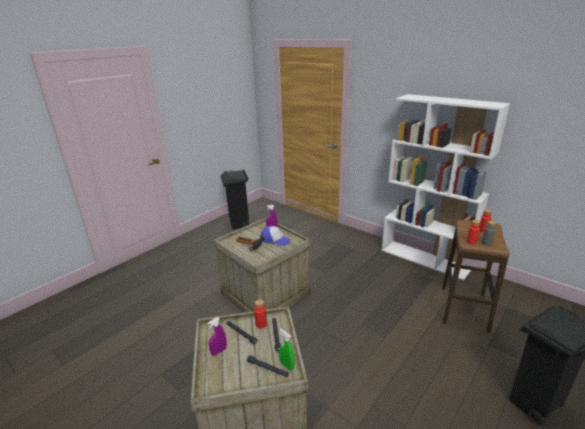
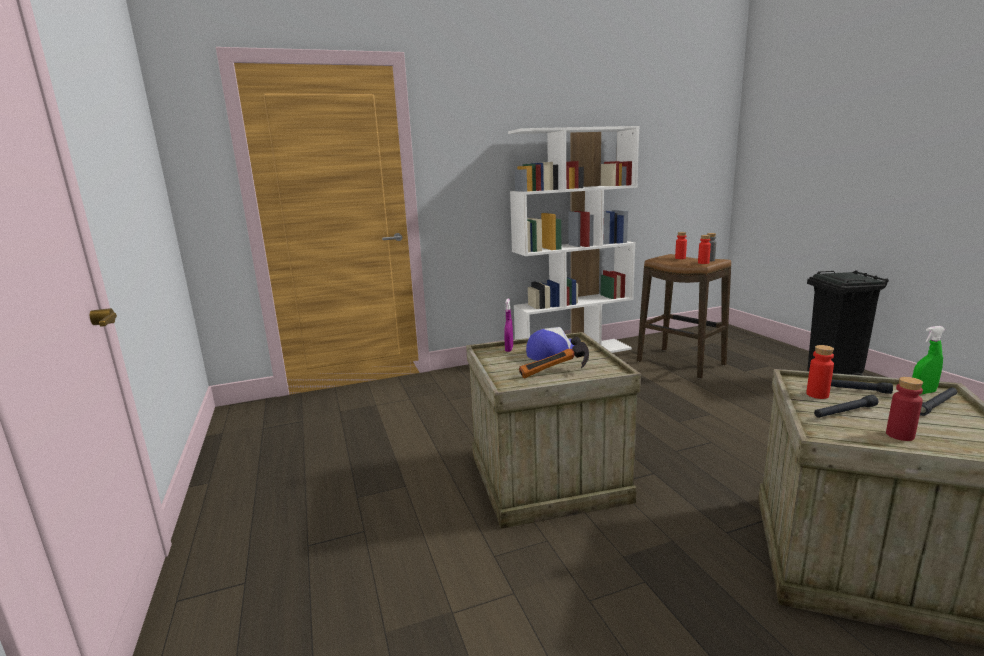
camera: 60 degrees left, 10 degrees down
(219, 351) = (900, 435): purple spray bottle -> red bottle
(239, 225) = (274, 453): black trash can -> none

